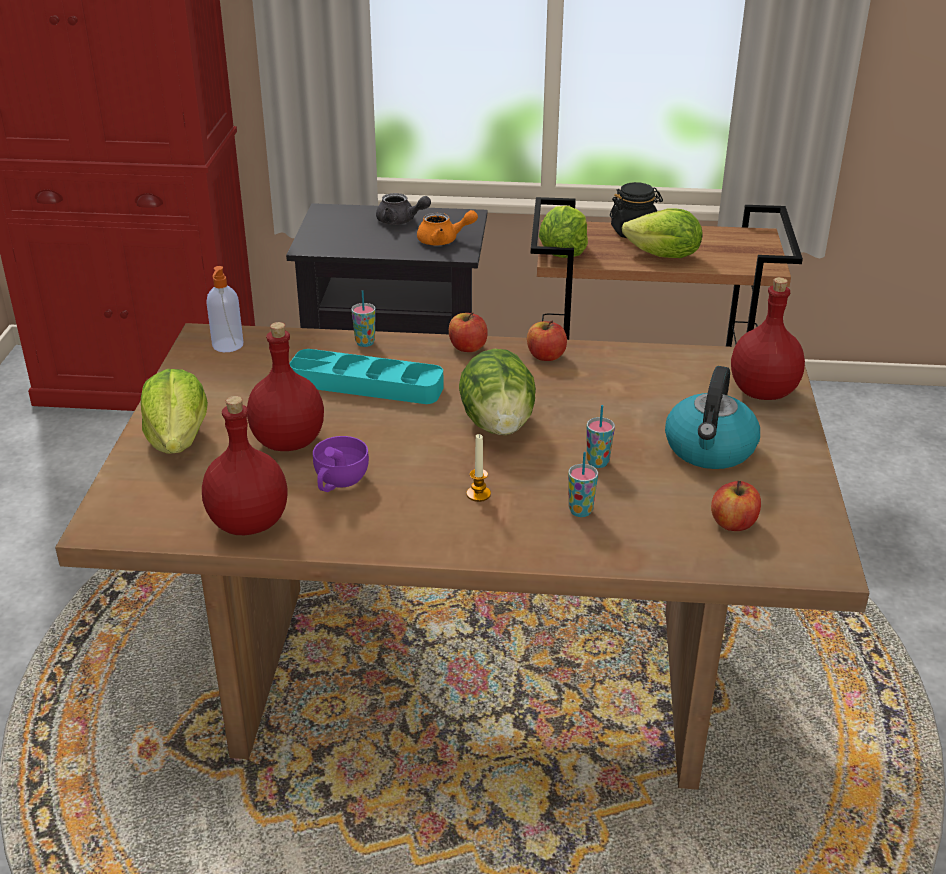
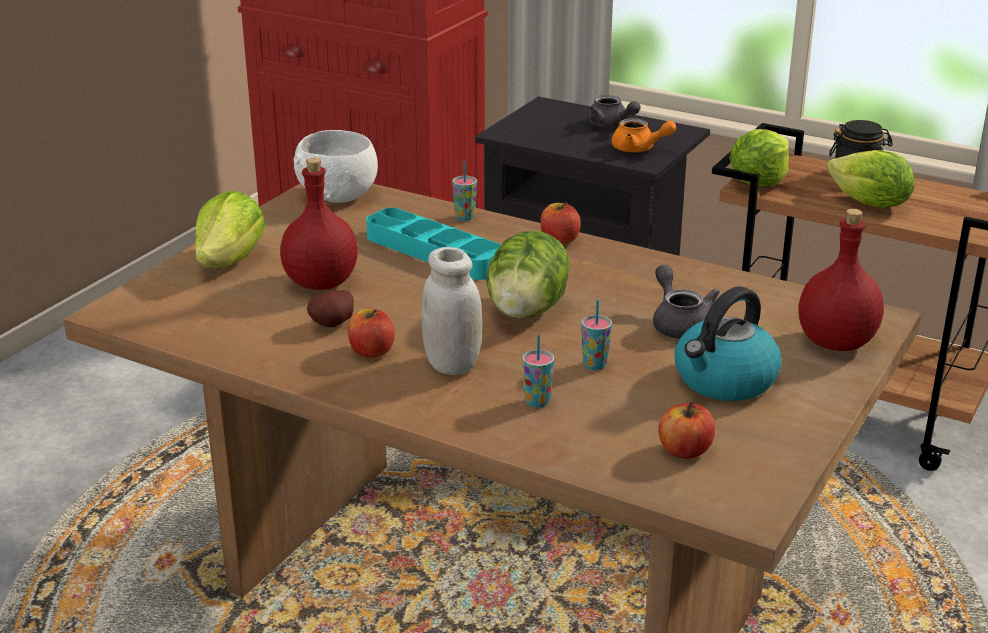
camera: 25 degrees right, 5 degrees down
(227, 346) = (339, 196): soap dispenser -> white bowl
(250, 523) = (230, 338): red bottle -> none
(338, 482) = (334, 325): purple cup -> potato
(478, 494) = (452, 364): candle -> white jar
(546, 356) = (631, 263): apple -> apple (371, 351)
(632, 405) = (679, 324): none -> grey teapot

